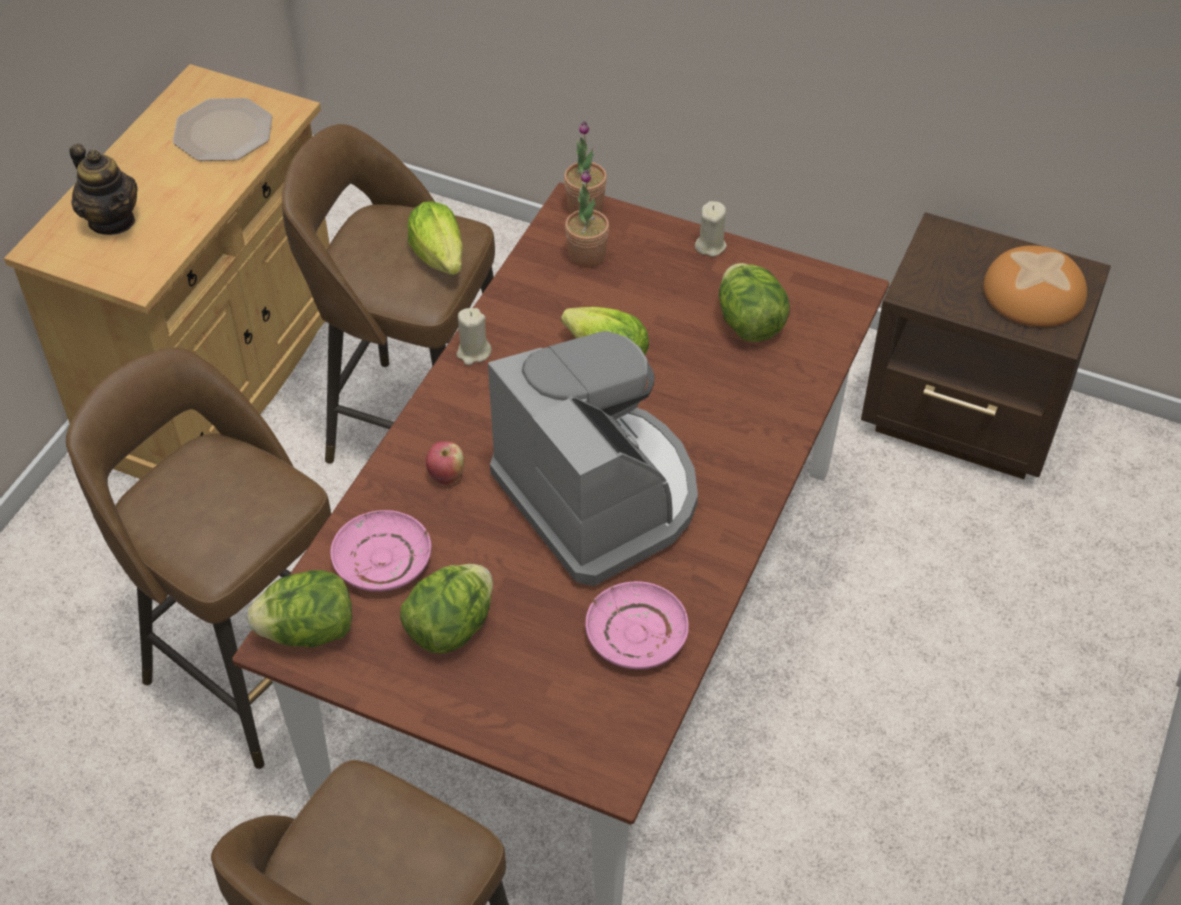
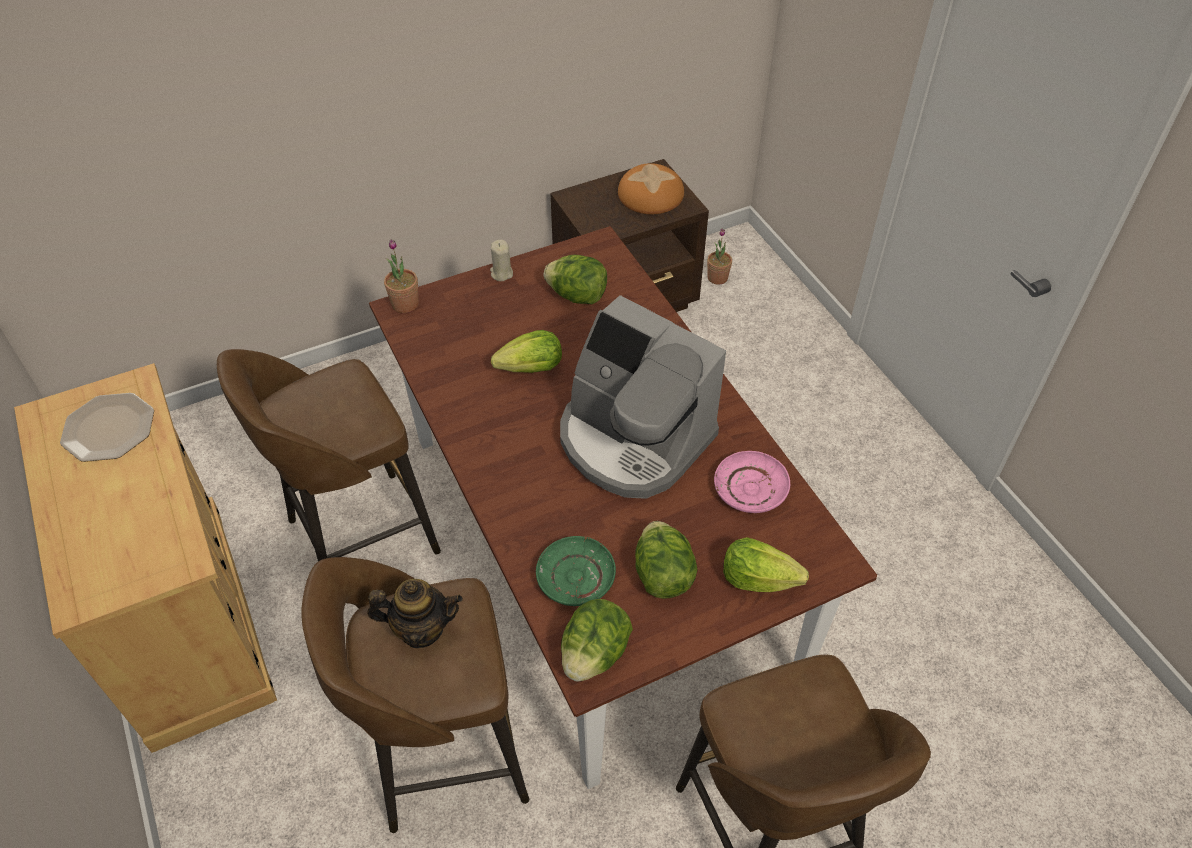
camera: 50 degrees left, 0 degrees up
(112, 220) = (107, 543): teapot -> teapot (421, 629)
(382, 560) = (575, 578): pink plate -> green plate
(439, 256) = (354, 395): lettuce -> lettuce (757, 579)
(446, 475) = (542, 502): apple -> none
(473, 352) = (458, 427): beige candle -> none
(587, 256) = (444, 328): potted plant -> potted plant (717, 278)
(600, 495) = (633, 440): coffee machine -> coffee machine turned 150 degrees counterclockwise

